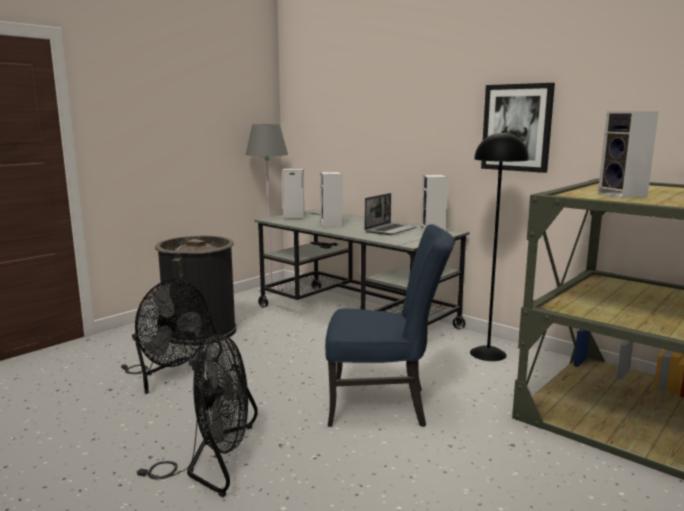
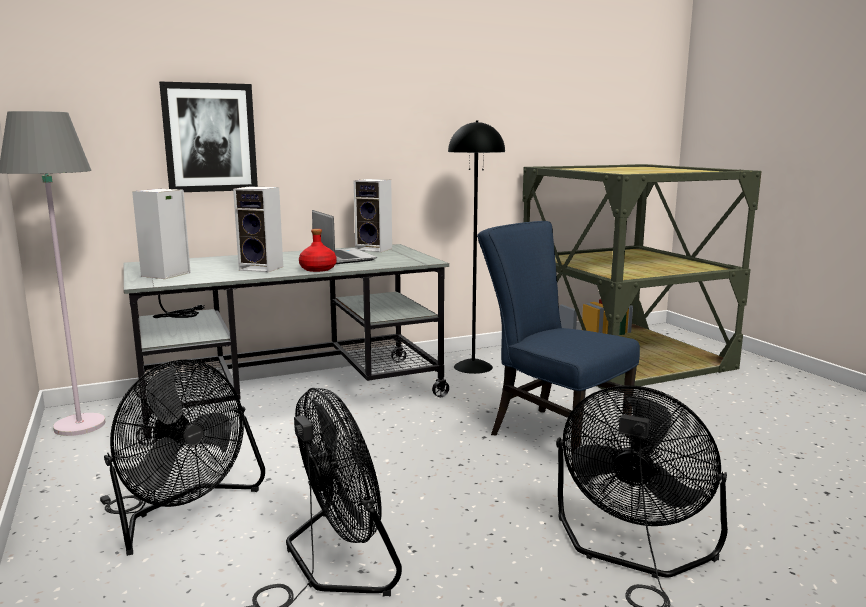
camera: 65 degrees left, 0 degrees up
(200, 331) = (175, 512): black trash can -> black fan
(345, 232) = (318, 269): none -> red bottle
(384, 405) = (551, 434): blue chair -> blue chair turned 75 degrees counterclockwise
(517, 127) = (443, 119): picture -> picture (210, 138)
(624, 195) = (628, 172): speaker -> none

